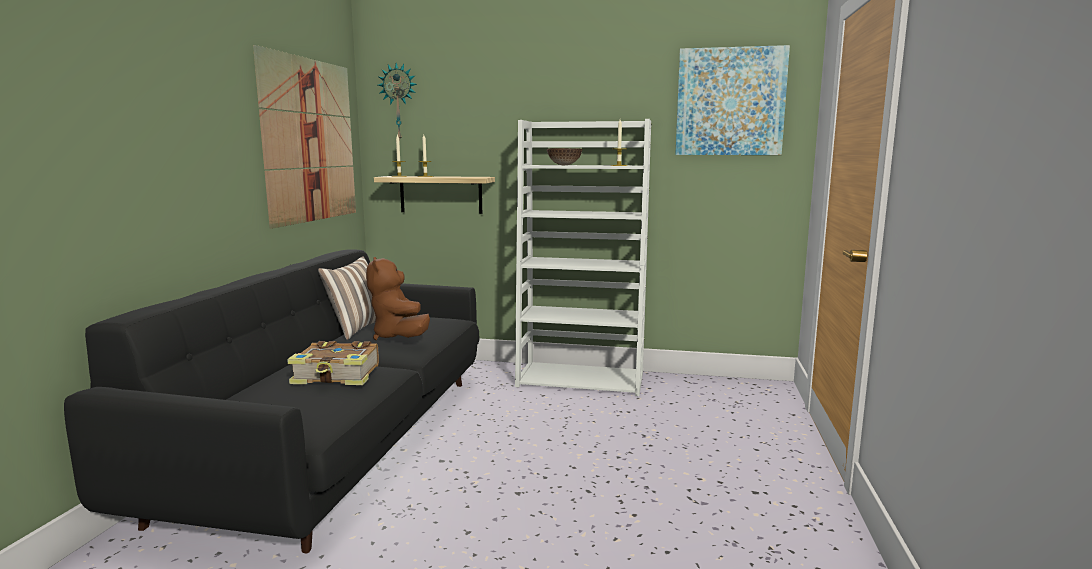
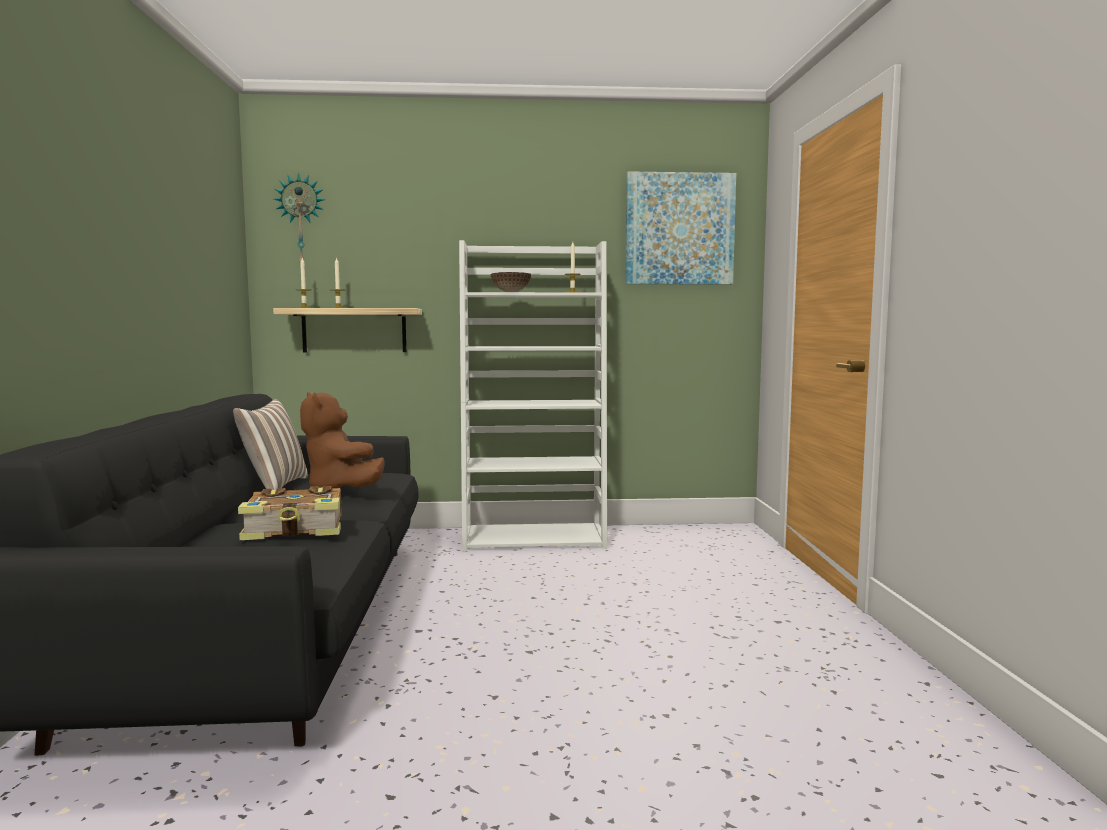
camera: 15 degrees left, 5 degrees down
(310, 140) = (203, 257): picture -> none

